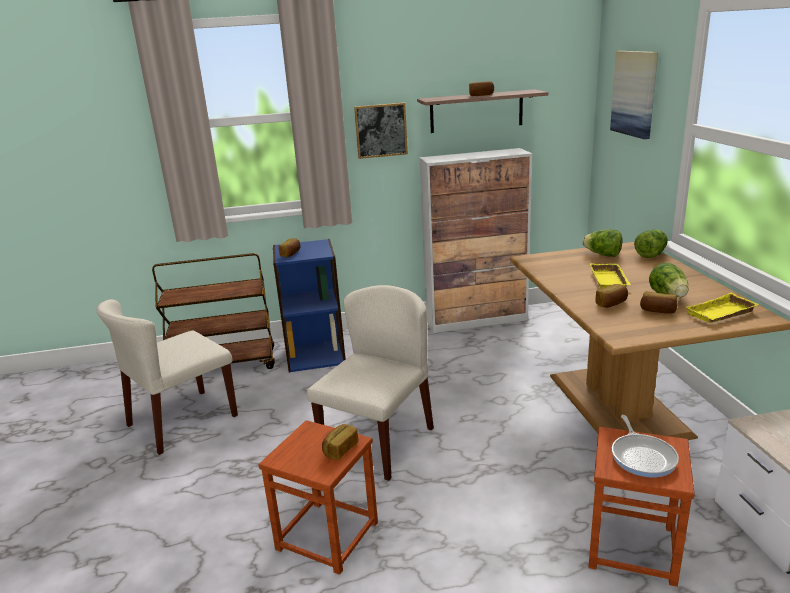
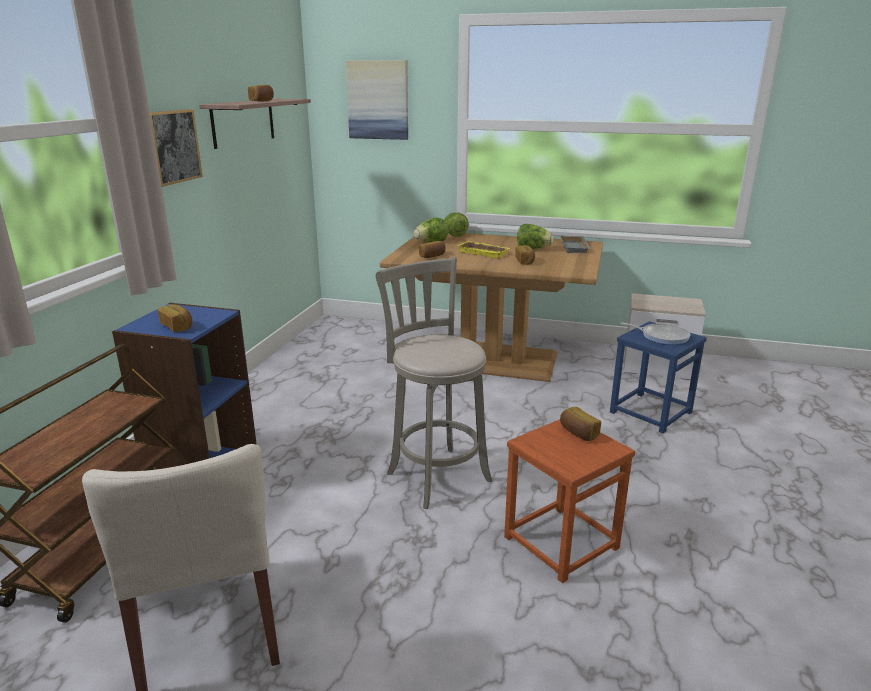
camera: 65 degrees left, 0 degrees up
(378, 442) = (436, 474): beige chair -> grey stool
(477, 320) = (285, 362): cabinet -> none
(632, 546) = (650, 412): brown stool -> blue stool
(658, 311) = (552, 256): bread -> bread (432, 256)
(721, 314) = (575, 248): yellow tray -> grey tray

